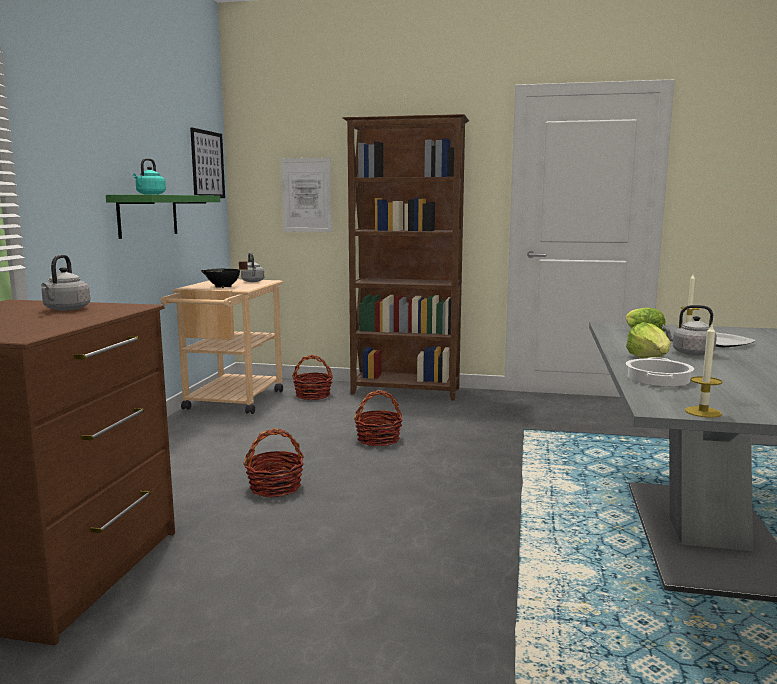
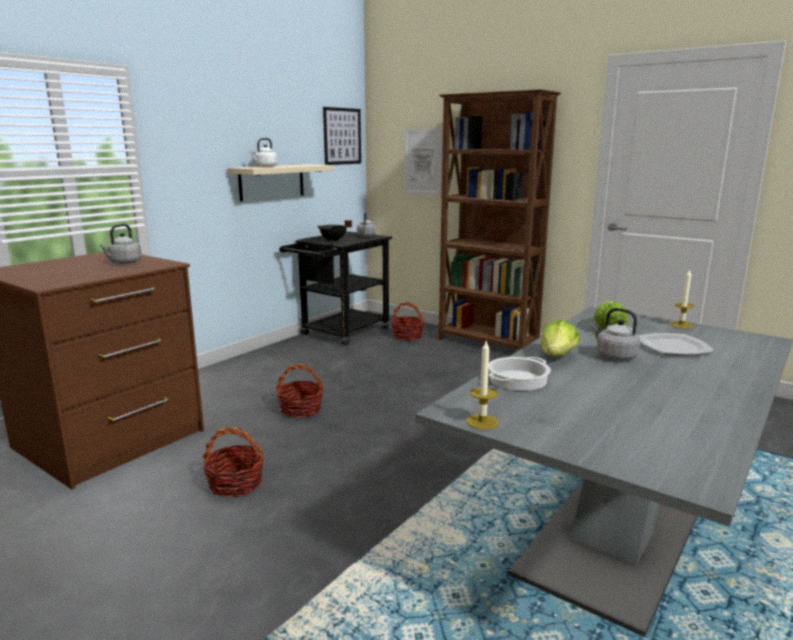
camera: 25 degrees right, 5 degrees up
(148, 215) = (272, 182): green shelf -> beige shelf
(150, 194) = (265, 166): turquoise kettle -> white kettle
(230, 403) = (340, 333): beige cart -> black cart
(378, 439) = (418, 384): basket -> basket (236, 484)

